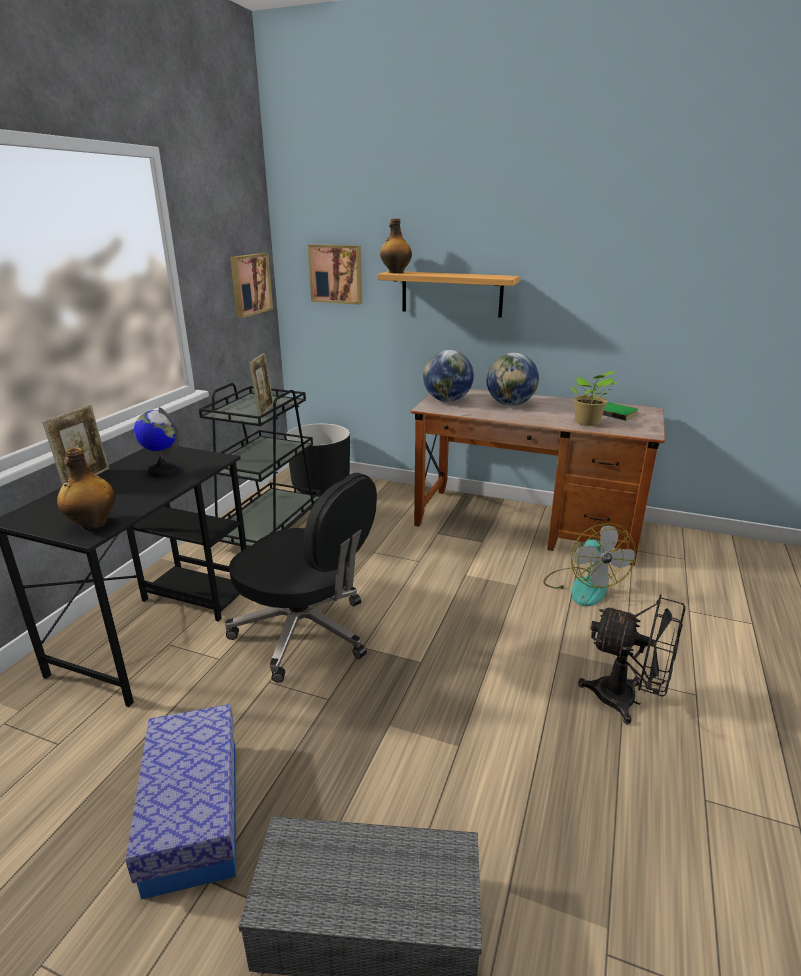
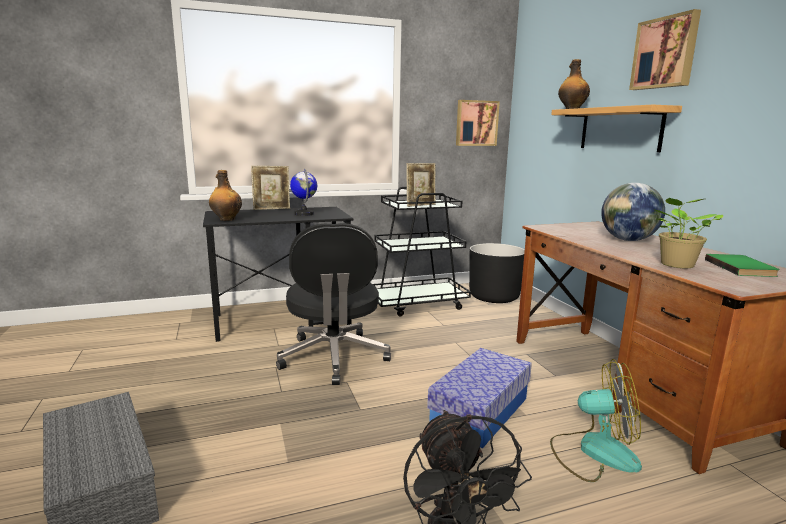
camera: 50 degrees right, 10 degrees down
(193, 813) = (153, 392): storage box -> storage box (480, 411)
(336, 274) = (543, 116): picture -> picture (665, 53)
(447, 400) = (572, 227): globe -> none
(583, 586) = (594, 452): fan -> fan turned 120 degrees counterclockwise

